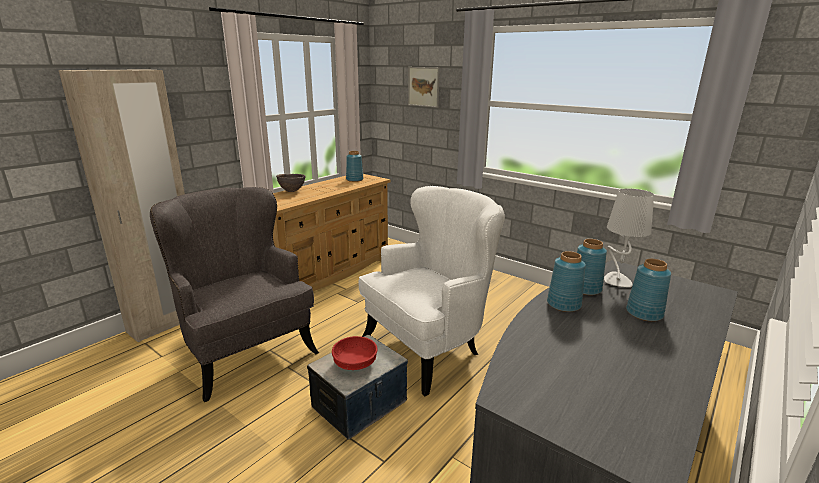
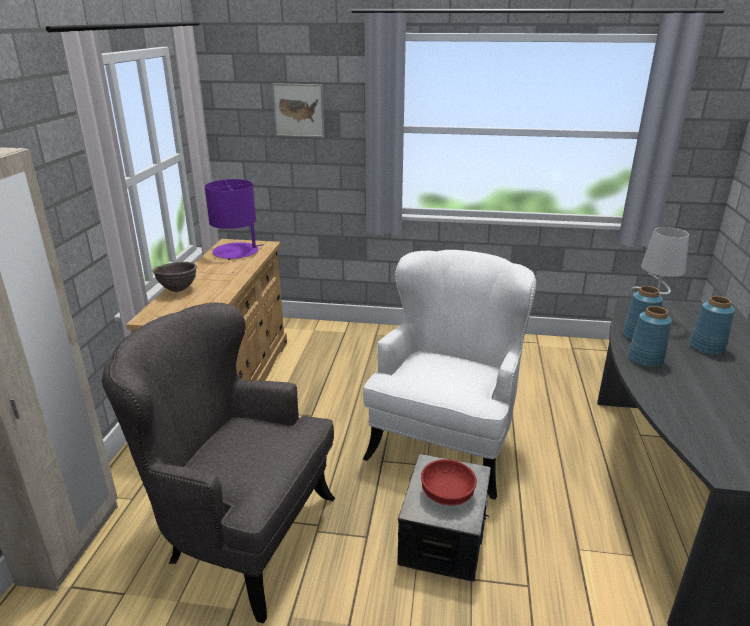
camera: 30 degrees left, 5 degrees up
(354, 180) = (236, 252): blue vase -> purple table lamp

